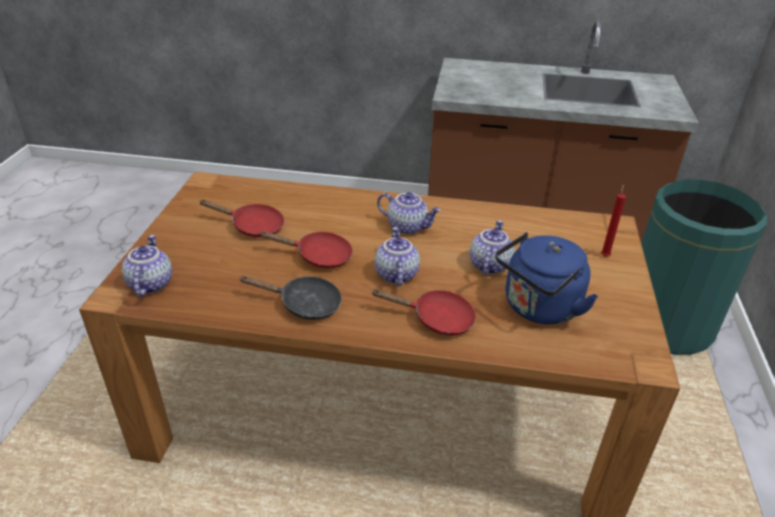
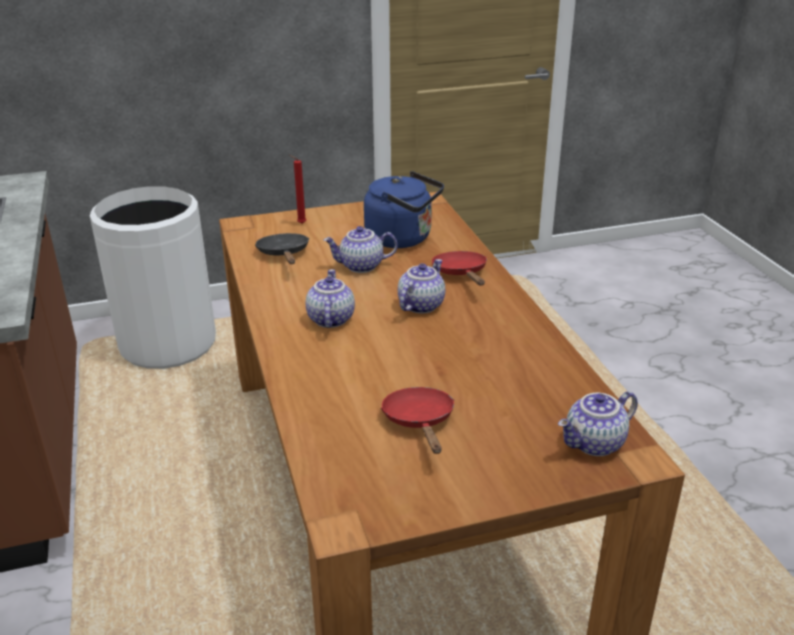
camera: 115 degrees left, 5 degrees down
(304, 304) = (512, 336): black frying pan -> black frying pan (284, 254)
(318, 256) = (433, 354): red frying pan -> none
(395, 274) = (420, 305): teapot -> teapot turned 150 degrees clockwise
(665, 325) = (168, 344): green trash can -> white trash can

